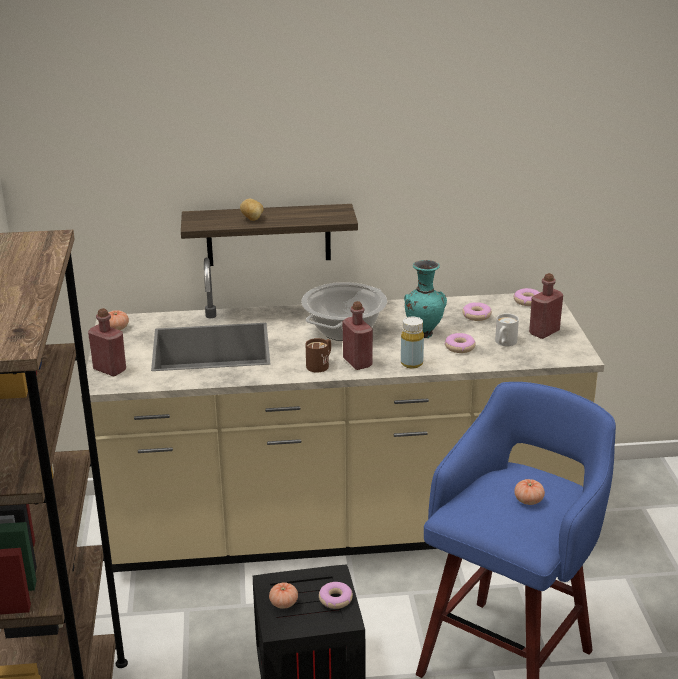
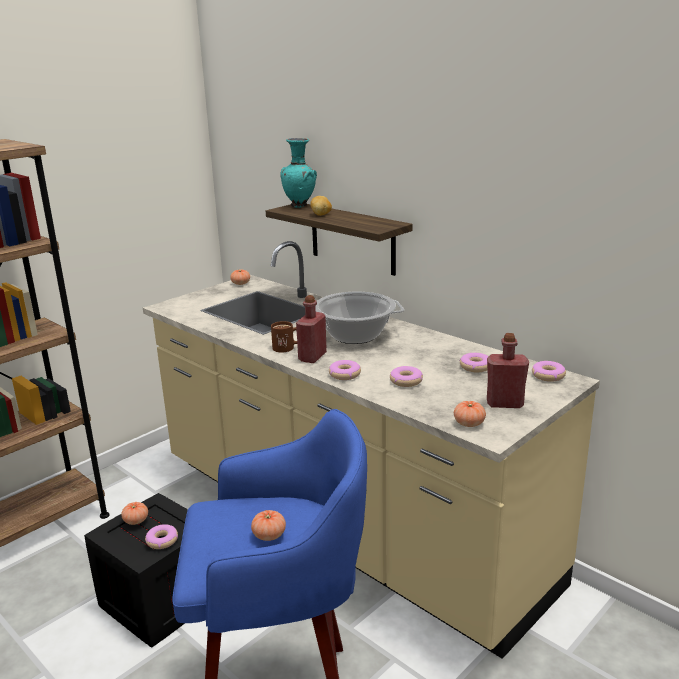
camera: 50 degrees right, 5 degrees down
(109, 370) = (184, 301): red bottle -> none
(411, 363) = (344, 374): yellow bottle -> donut
(424, 334) = (403, 361): turquoise vase -> turquoise vase (300, 206)
(504, 343) = (448, 395): white mug -> none
(554, 355) = (469, 423): none -> tomato

